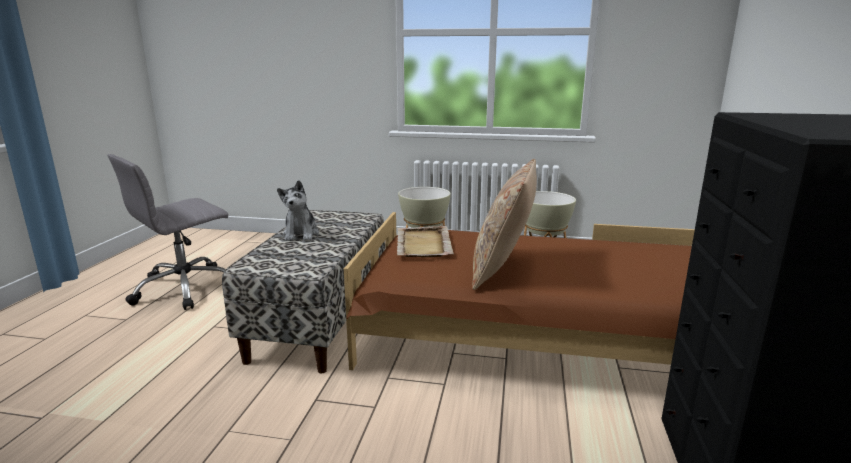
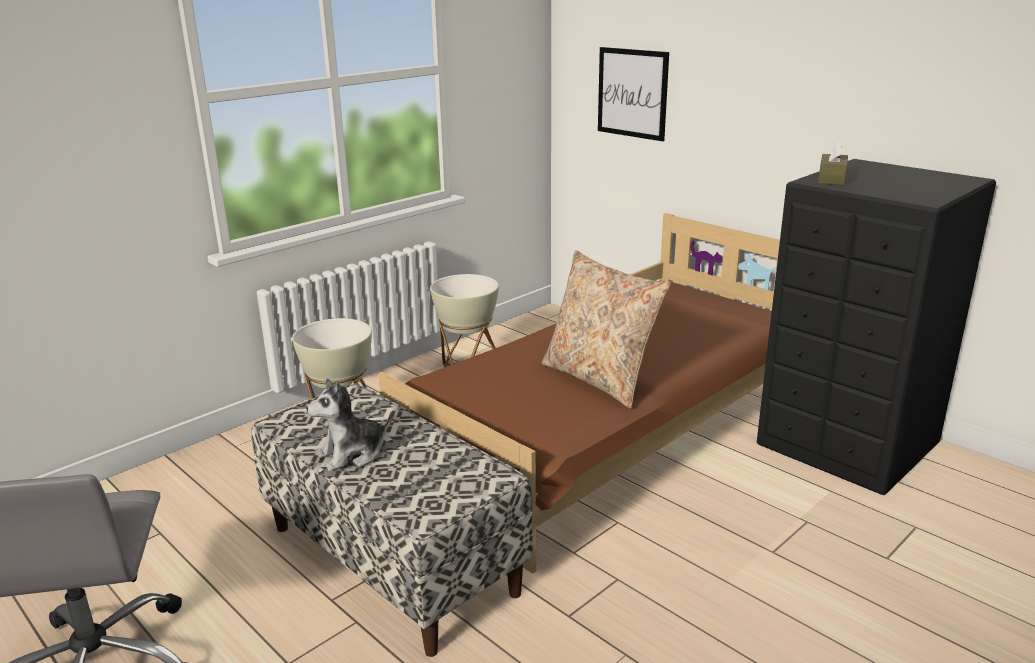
camera: 55 degrees left, 5 degrees up
(301, 234) = (352, 454): plush toy -> plush toy turned 120 degrees clockwise
(423, 244) = (482, 393): beige tray -> none
(768, 57) = (632, 93): none -> picture
(784, 116) = (831, 179): none -> brown tissue box

